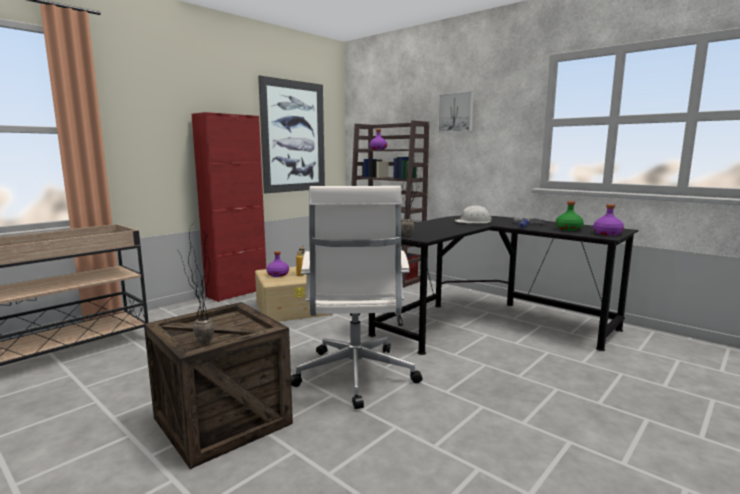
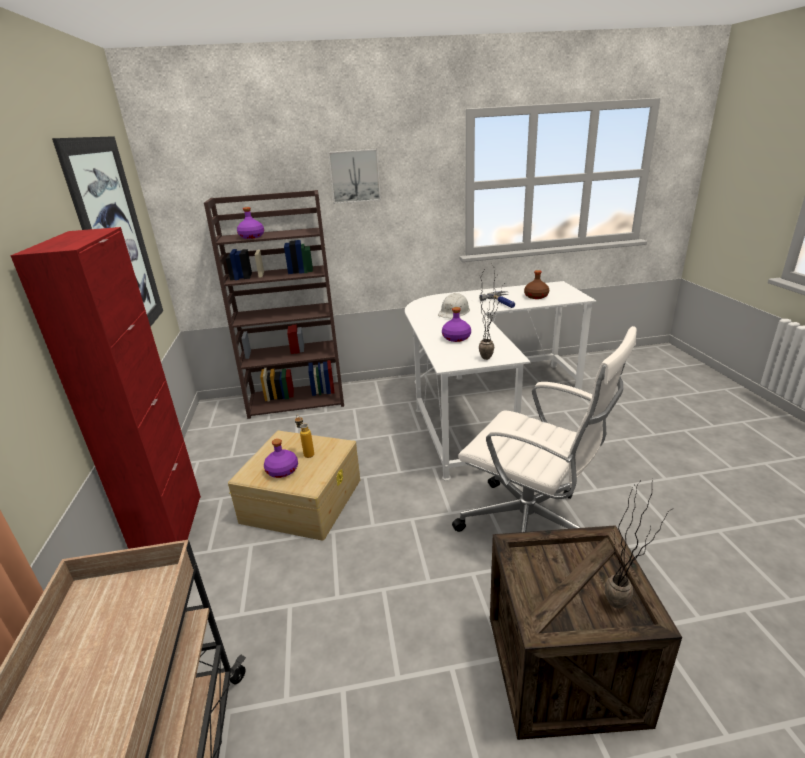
camera: 50 degrees left, 15 degrees up
(487, 322) = (483, 405): black desk -> white desk
(568, 229) = (536, 296): green bottle -> brown bottle
(607, 233) = (569, 293): purple bottle -> purple bottle (456, 338)

